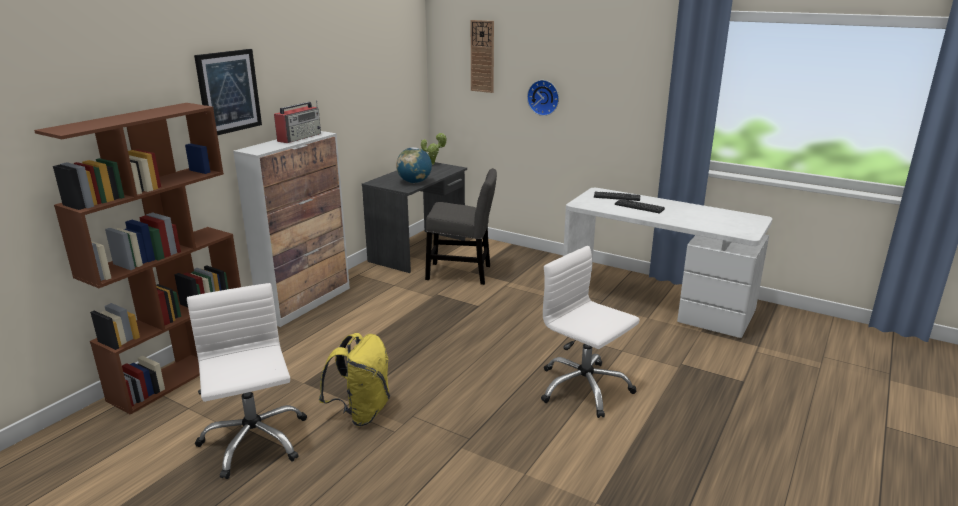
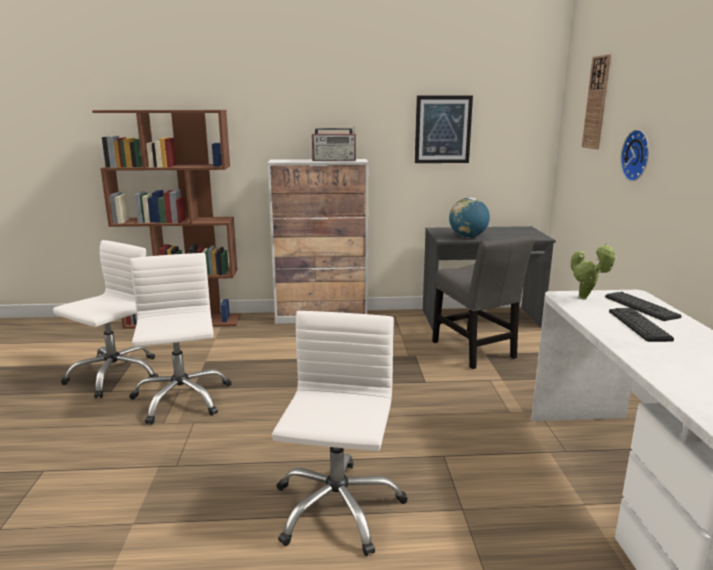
camera: 55 degrees right, 5 degrees down
(228, 92) = (274, 108): picture -> picture (442, 129)
(361, 412) = (181, 398): yellow backpack -> white office chair
(433, 164) = (530, 230): potted plant -> potted plant (585, 299)

